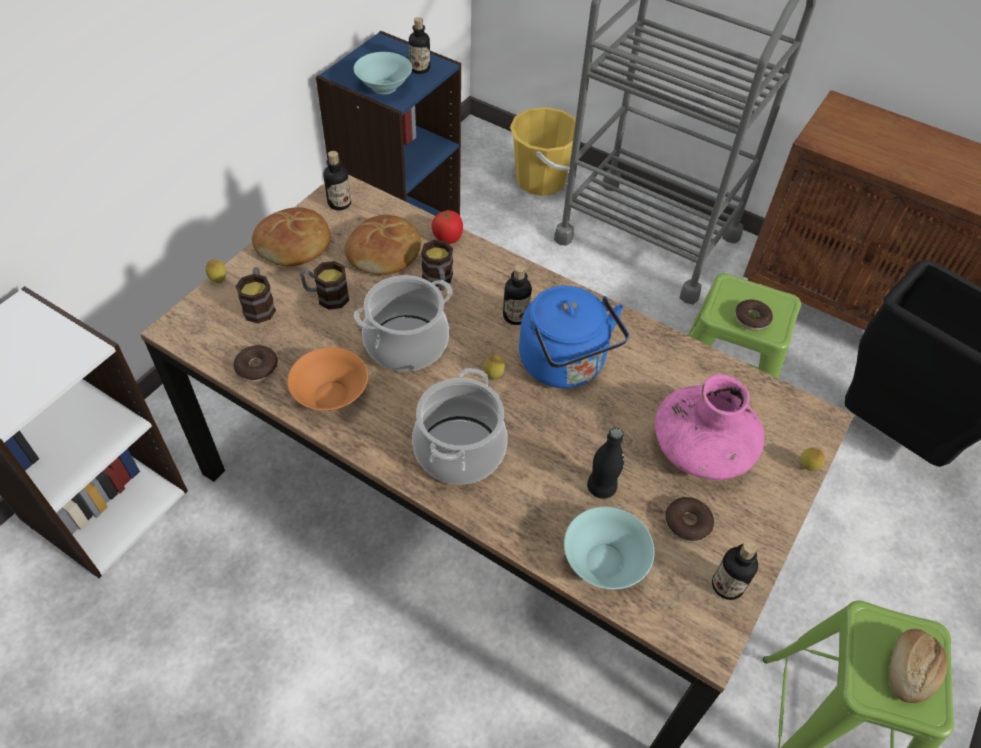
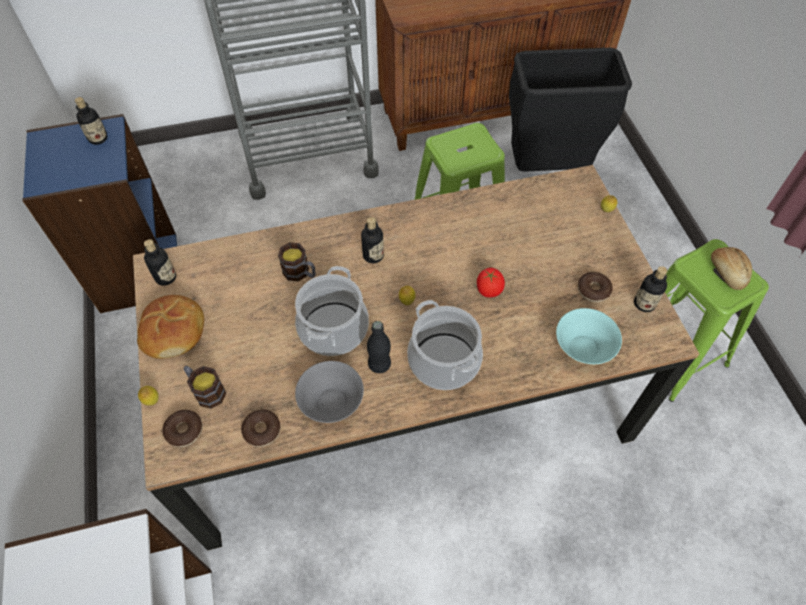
camera: 45 degrees left, 5 degrees up
(326, 296) = (243, 345): mug -> none
(330, 396) = (331, 402): orange bowl -> grey bowl
(384, 87) = (89, 170): turquoise bowl -> none
(385, 254) = (244, 285): bread -> none
(448, 238) = (270, 241): tomato -> tomato (488, 290)
(541, 181) = (198, 166): yellow bucket -> none
(565, 365) = (436, 260): blue kettle -> none
(601, 487) = (535, 310): black bottle -> black bottle (379, 364)
(702, 447) = (553, 244): pink vase -> none
(751, 319) = (472, 154): donut -> donut (184, 431)

